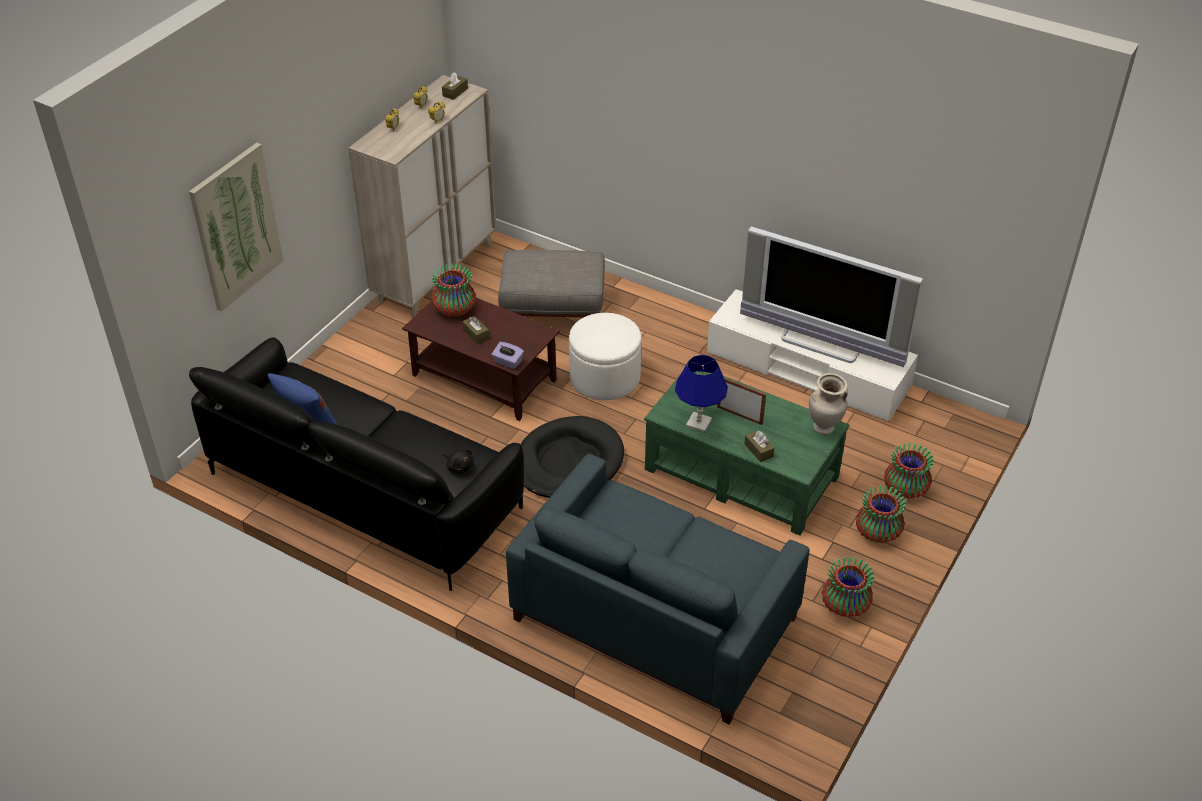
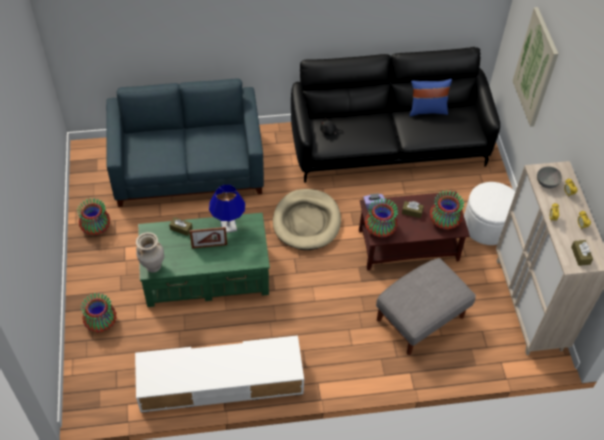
camera: 140 degrees right, 10 degrees up
(397, 143) = (547, 183): none -> grey bowl
(568, 462) = (307, 221): black dog bed -> beige dog bed
(605, 378) = (341, 290): white ottoman -> white ottoman (487, 226)
(822, 343) = (208, 364): television -> none
(878, 533) = (101, 281): vase -> vase (379, 229)

